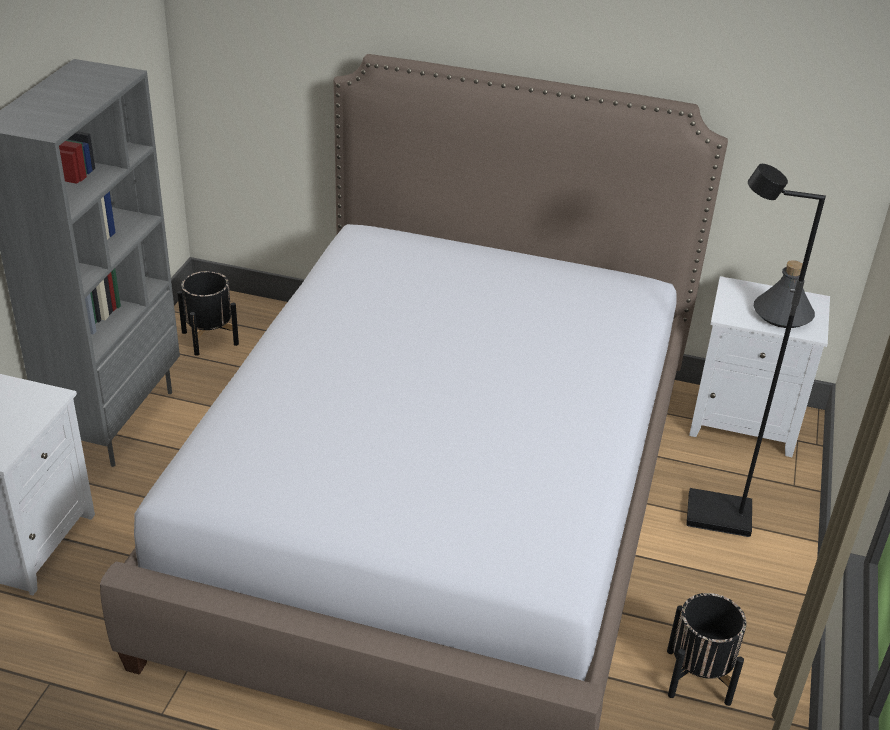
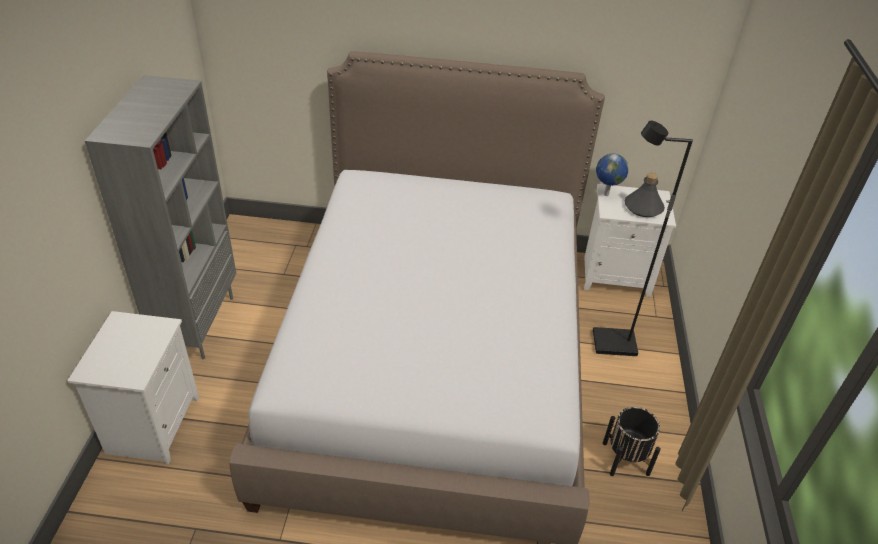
camera: 10 degrees left, 5 degrees up
(210, 338) = (250, 254): black planter -> none
(728, 291) = (605, 194): none -> globe

